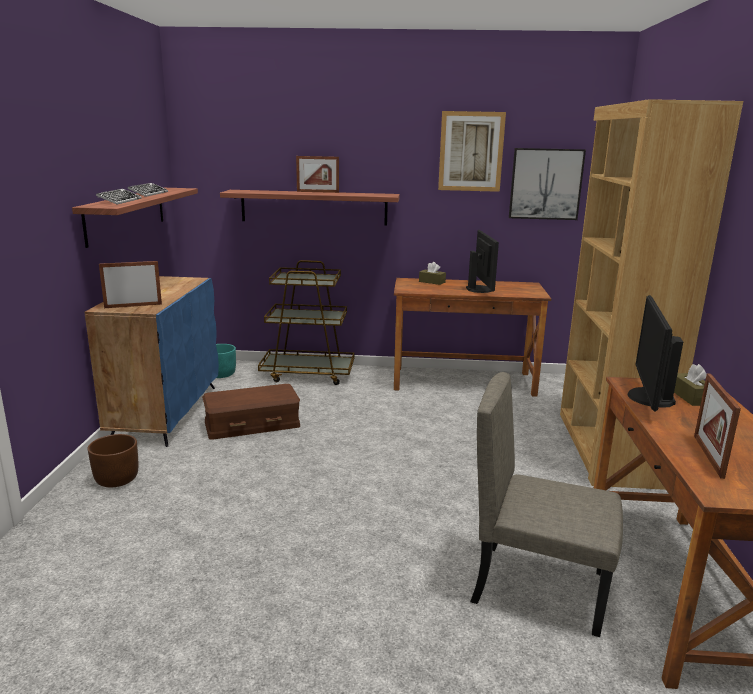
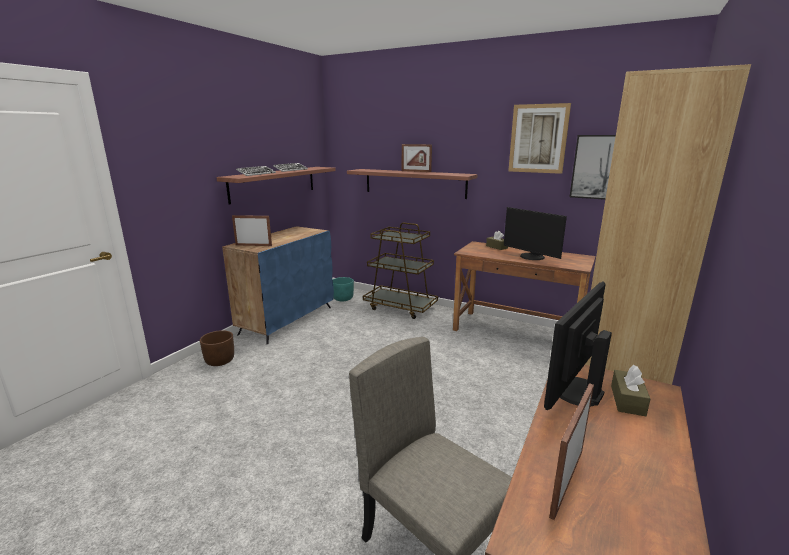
camera: 25 degrees right, 0 degrees up
(252, 424) = (331, 338): brown storage box -> none
(480, 289) = (531, 257): monitor -> monitor turned 120 degrees clockwise

